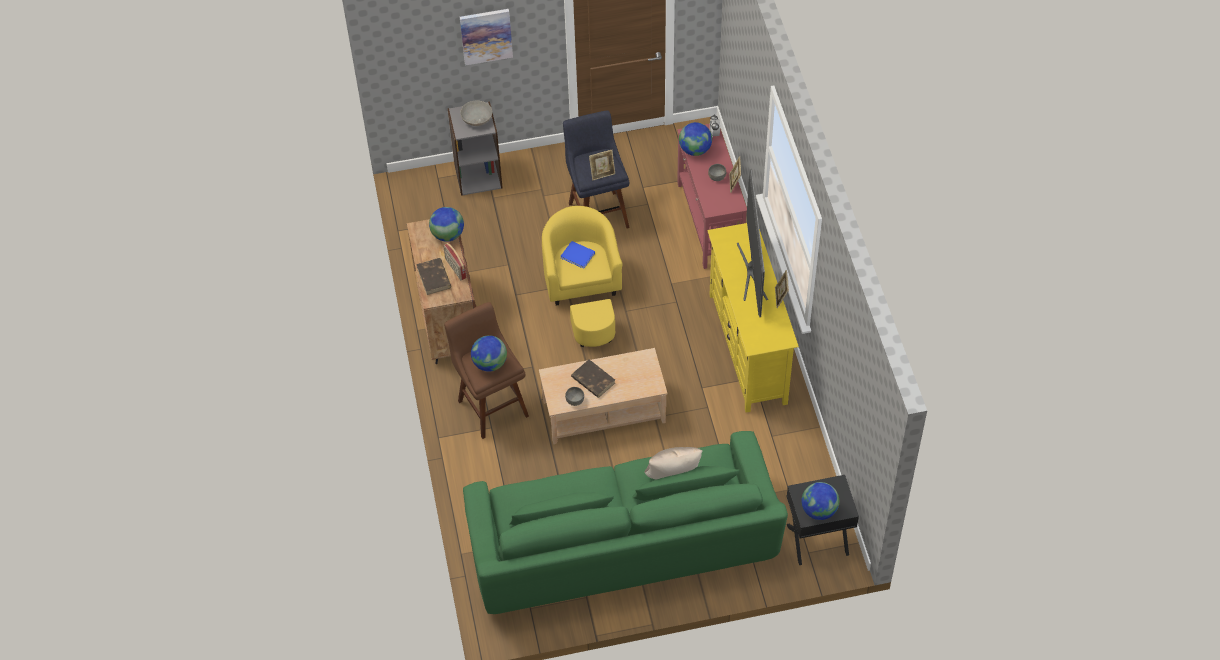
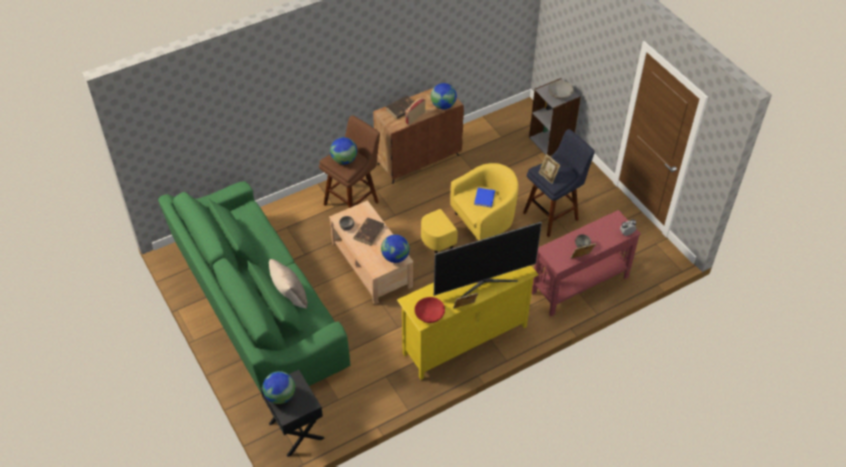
camera: 70 degrees right, 5 degrees down
(486, 36) = (594, 43): picture -> none
(695, 150) = (602, 225): globe -> globe (395, 257)
(779, 331) = (429, 315): none -> red bowl

